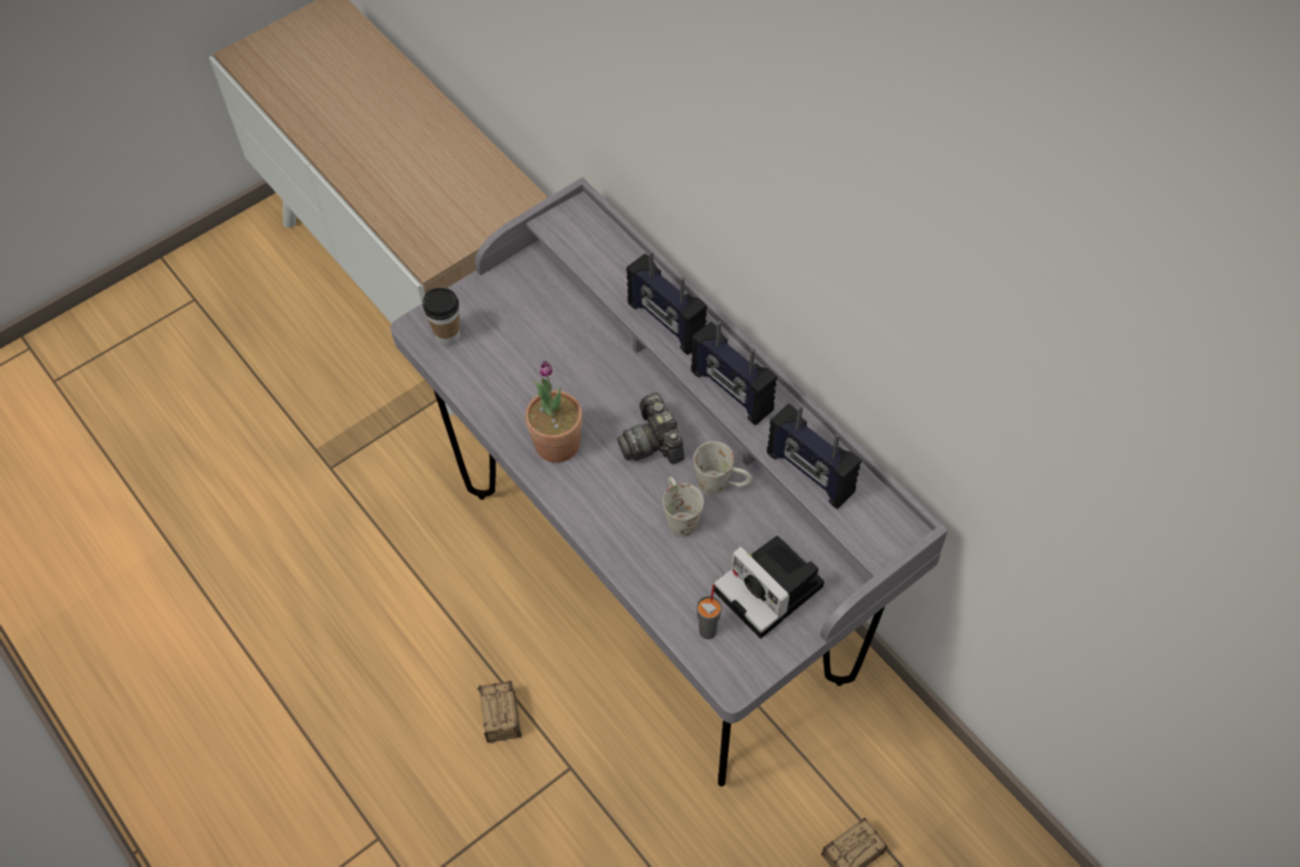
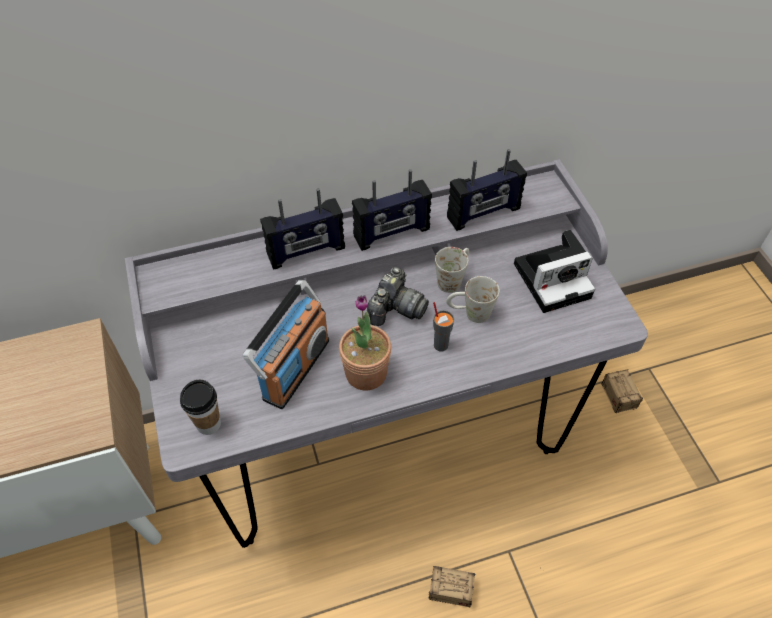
camera: 70 degrees left, 5 degrees down
(537, 380) = (295, 368): none -> radio
(652, 442) = (395, 308): camera -> camera turned 60 degrees counterclockwise
(708, 630) = (575, 327): grey cup -> grey cup (440, 345)

